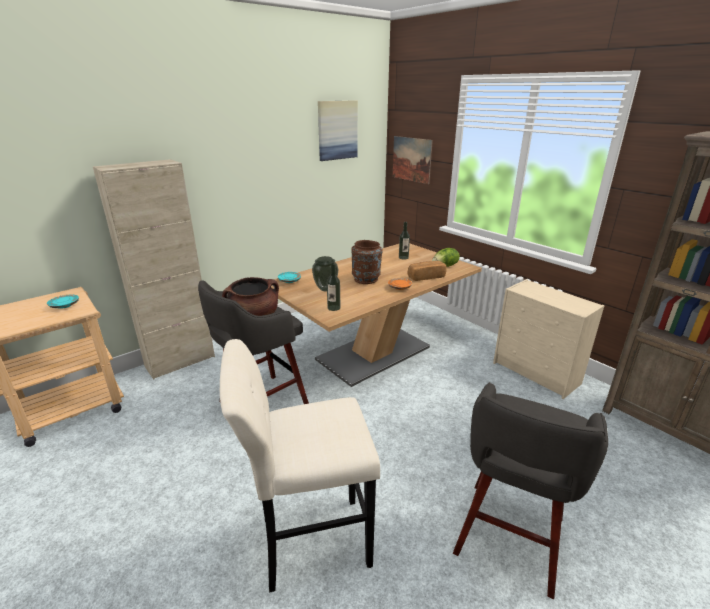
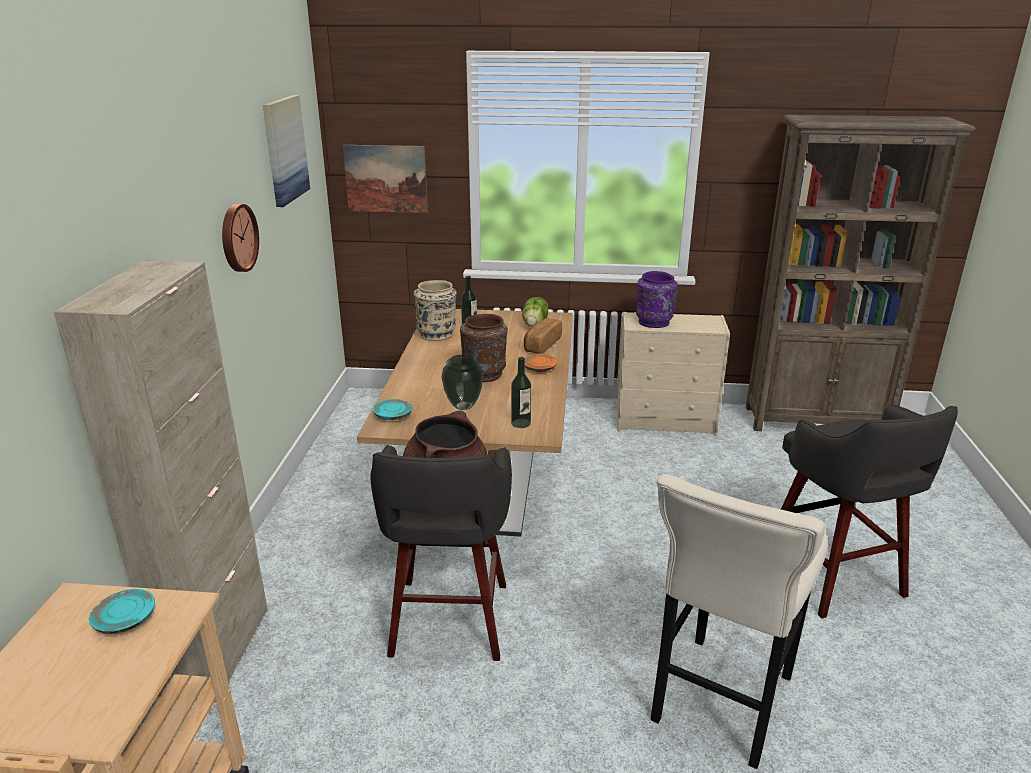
camera: 45 degrees left, 0 degrees up
(272, 168) = (237, 238): none -> wall clock
(383, 254) = (437, 334): none -> beige vase
(536, 292) = (654, 322): none -> purple vase

